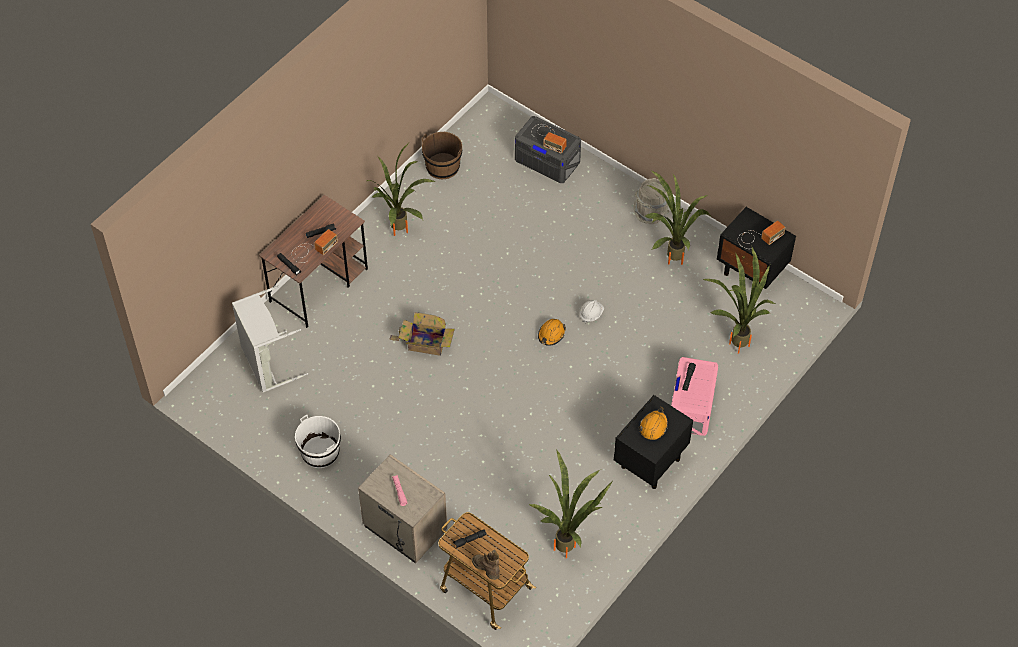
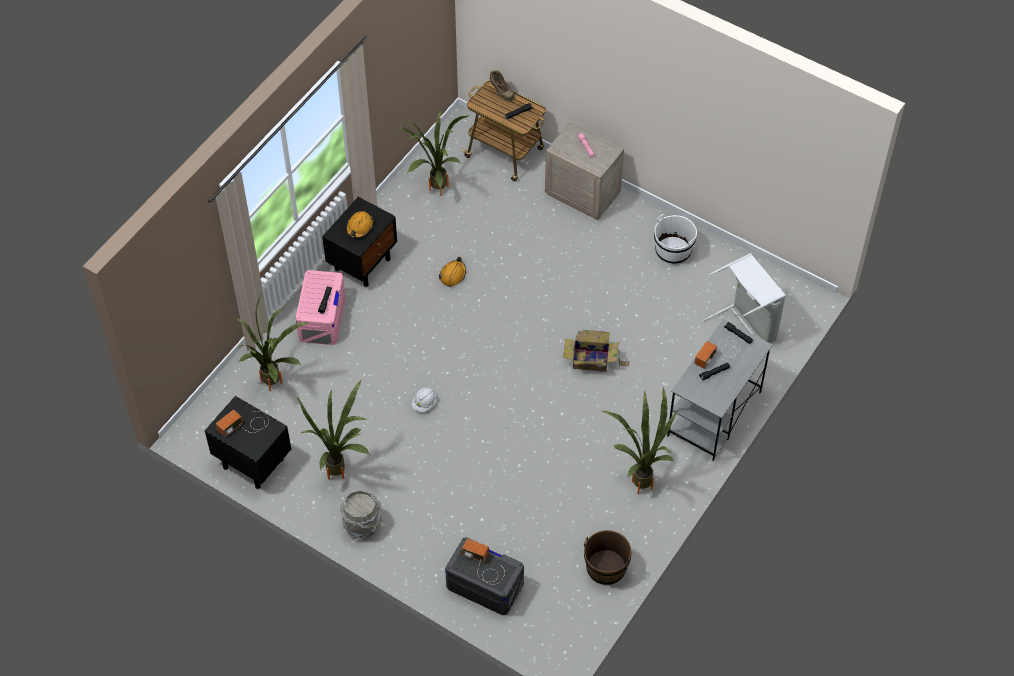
camera: 175 degrees right, 0 degrees up
(319, 284) = (714, 414): brown desk -> grey desk
(551, 334) = (464, 379): orange hard hat -> orange hard hat (453, 275)

